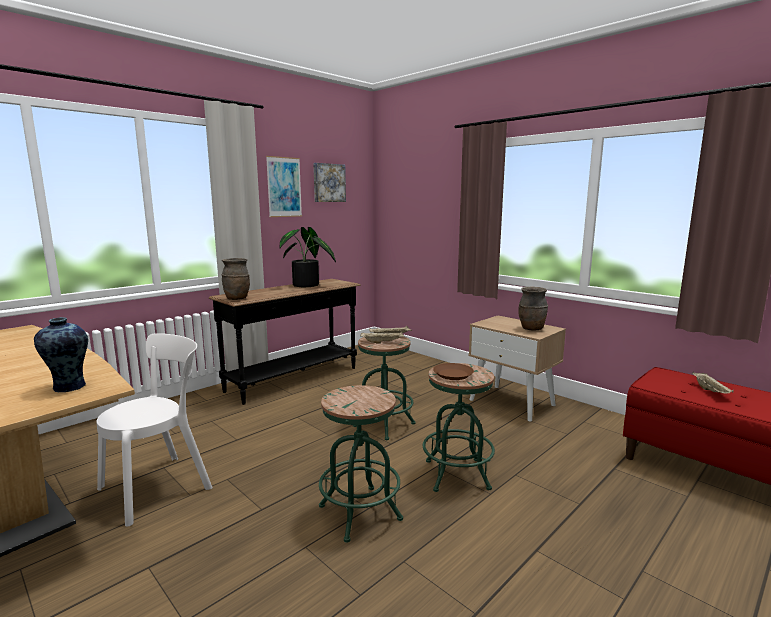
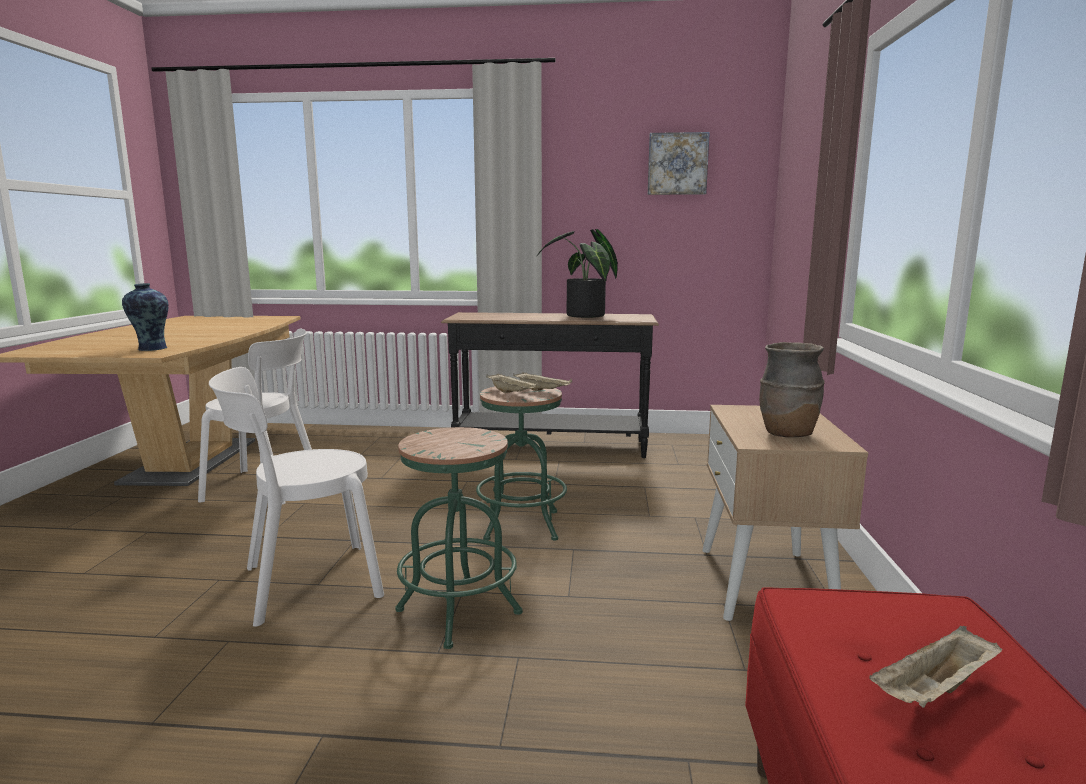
camera: 50 degrees right, 0 degrees up
(237, 299) = (464, 316): brown vase -> none
(284, 187) = (594, 173): picture -> none
(360, 513) = (304, 583): green stool -> white chair
(453, 375) = (440, 439): brown plate -> none

